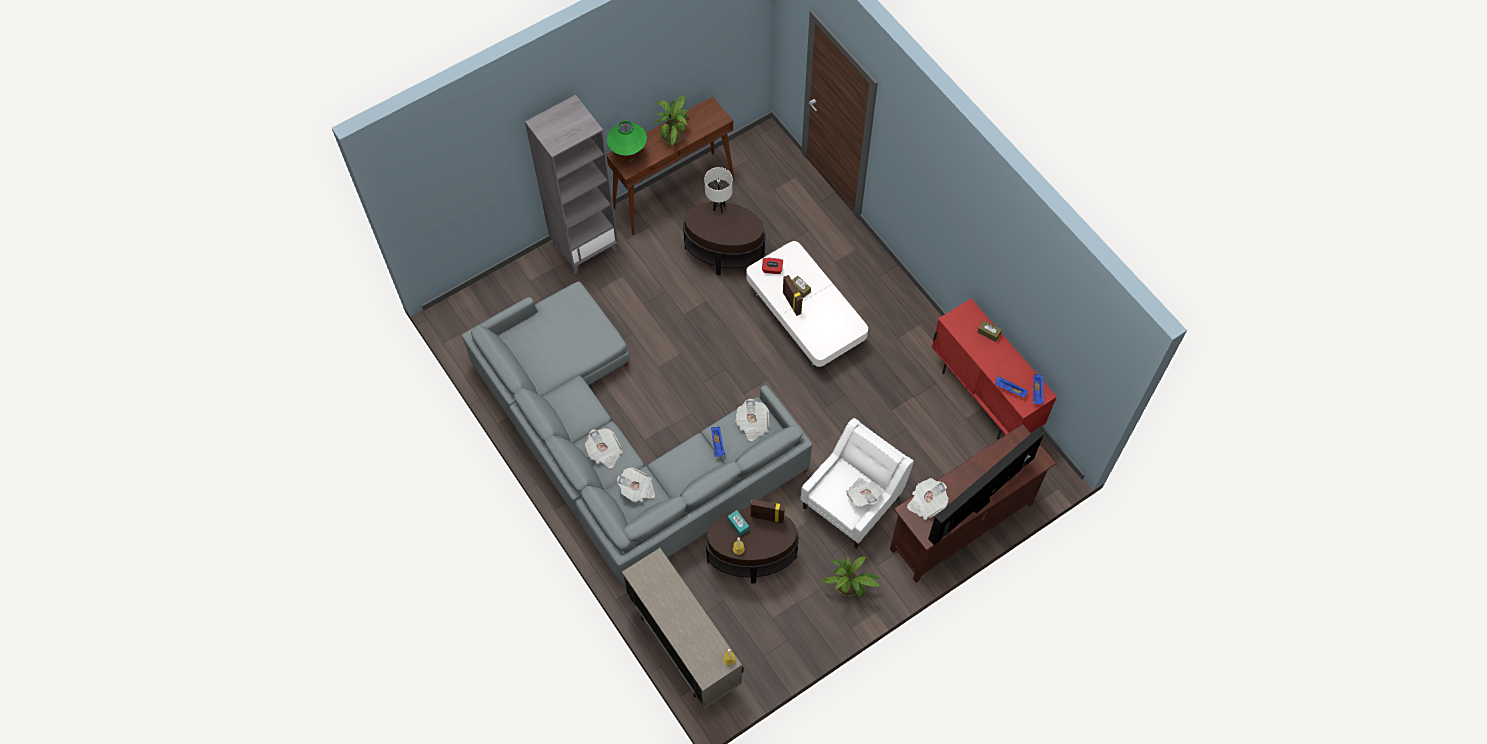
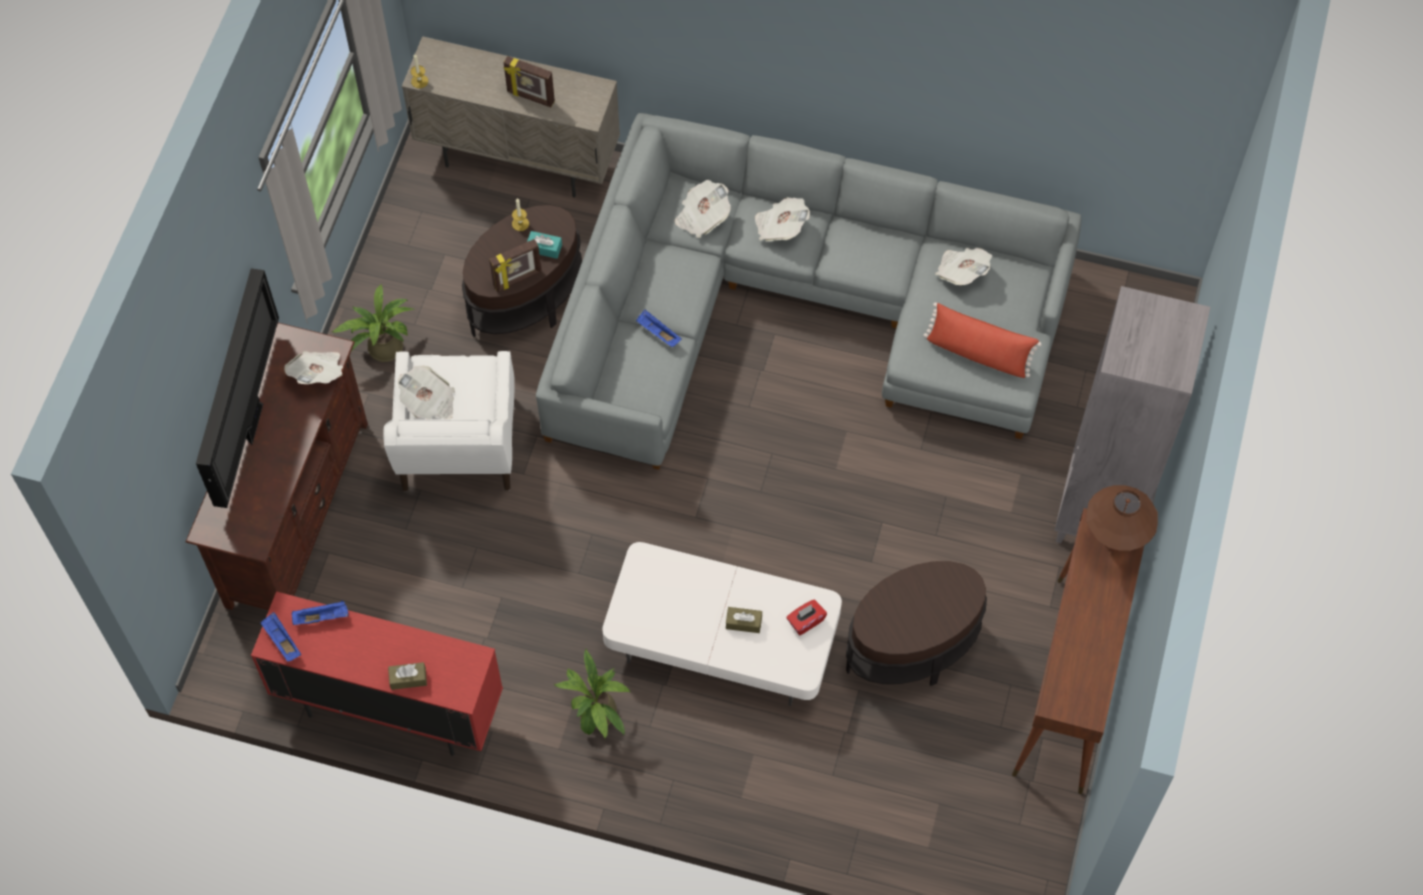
camera: 140 degrees right, 0 degrees up
(576, 319) = (978, 353): none -> red pillow
(628, 158) = (1113, 542): green table lamp -> brown table lamp
(674, 135) = (1091, 626): potted plant -> potted plant (597, 716)
(719, 208) = (947, 623): white table lamp -> none
(752, 424) = (637, 384): newspaper -> newspaper (961, 272)
(792, 303) = (736, 594): picture frame -> picture frame (530, 97)

